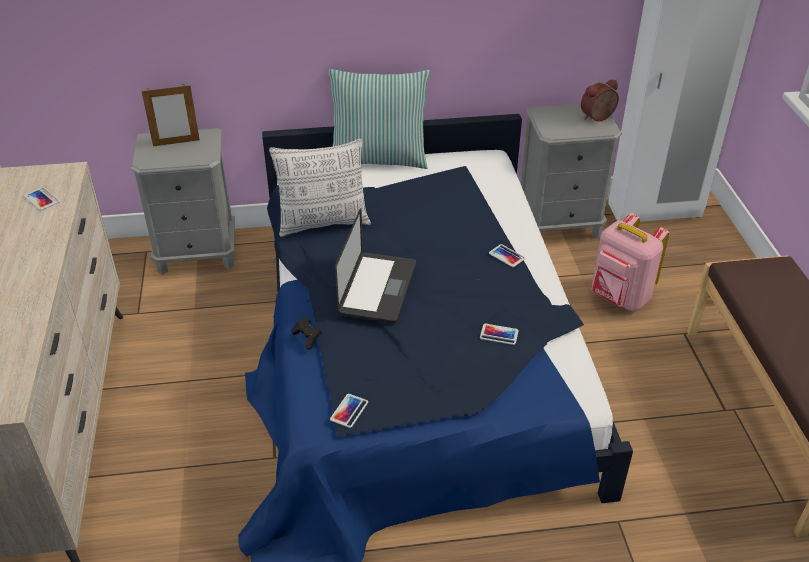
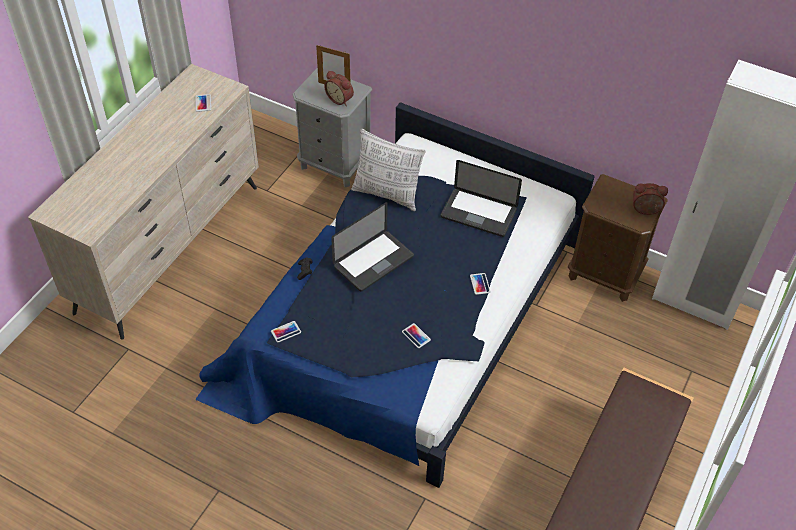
camera: 35 degrees right, 10 degrees up
(195, 150) = (340, 99): none -> alarm clock
(379, 158) = (474, 159): pillow -> none
(436, 198) = (478, 213): none -> laptop
(560, 224) = (605, 274): grey nightstand -> brown nightstand
(619, 298) = (587, 356): pink backpack -> none

